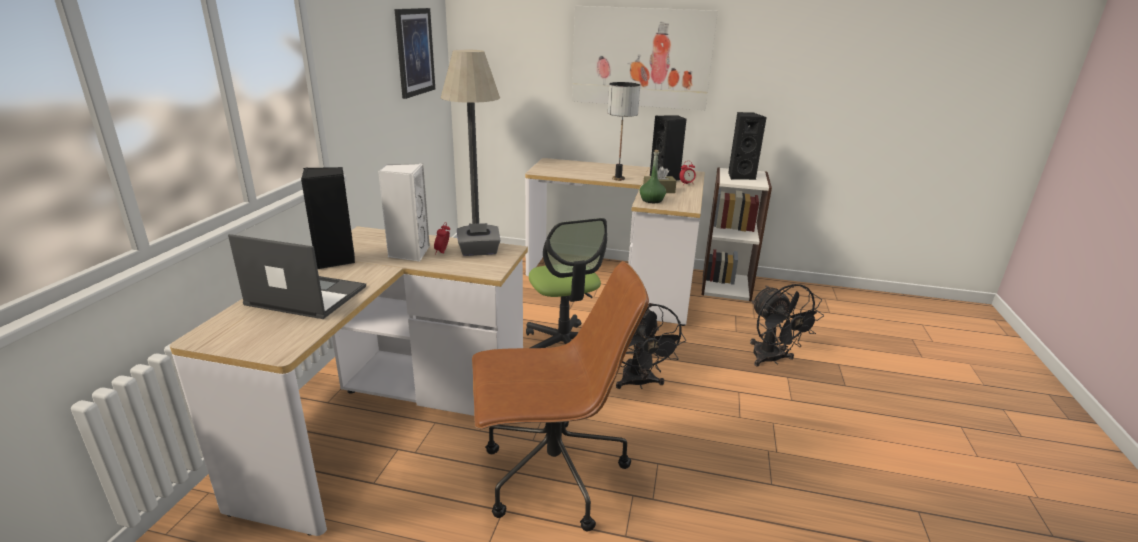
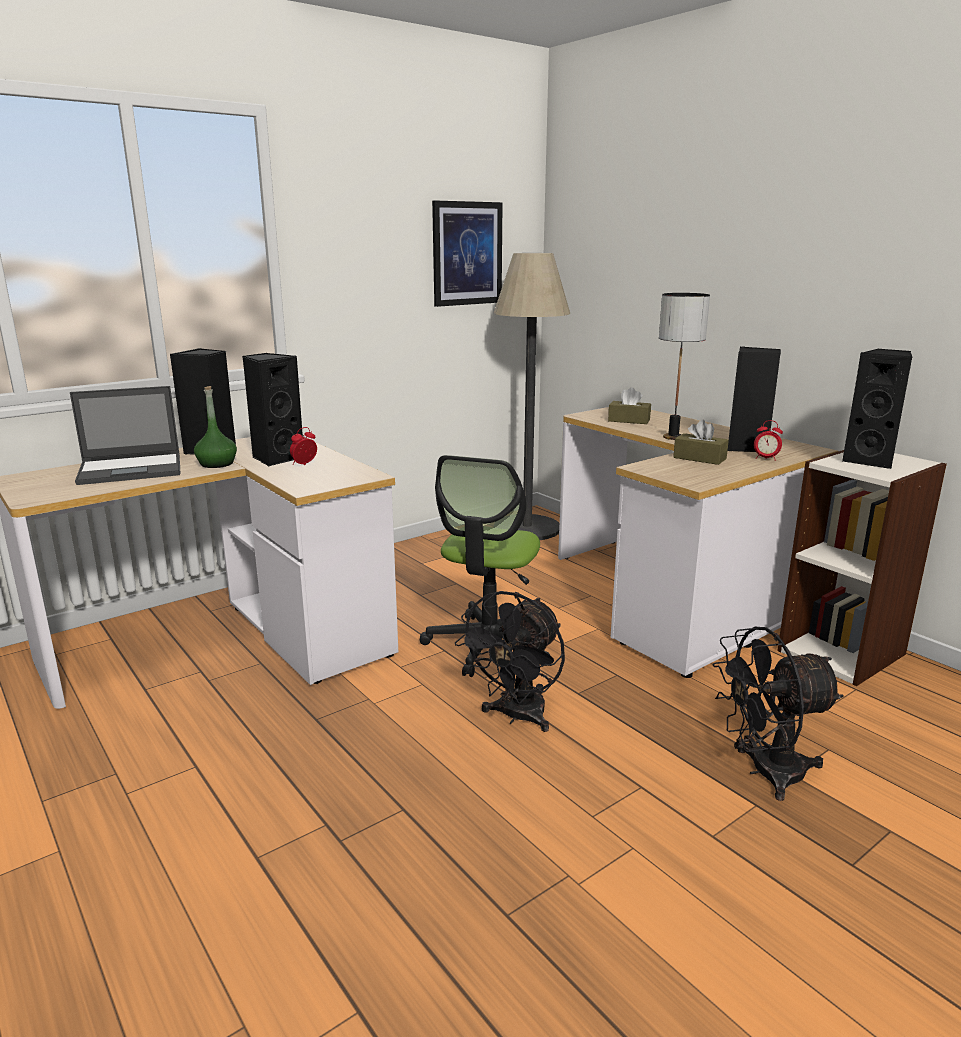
camera: 40 degrees right, 5 degrees down
(305, 295) = (132, 469): laptop -> laptop turned 105 degrees clockwise
(409, 253) = (276, 458): white speaker -> black speaker
(479, 252) = (336, 471): grey tissue box -> none
(551, 476) = (280, 760): brown office chair -> none
(571, 170) = (629, 420): none -> brown tissue box
(641, 58) = (757, 261): picture -> none
(652, 200) = (661, 466): green bottle -> green bottle (217, 464)
(771, 360) = (765, 772): black fan -> black fan turned 60 degrees clockwise

